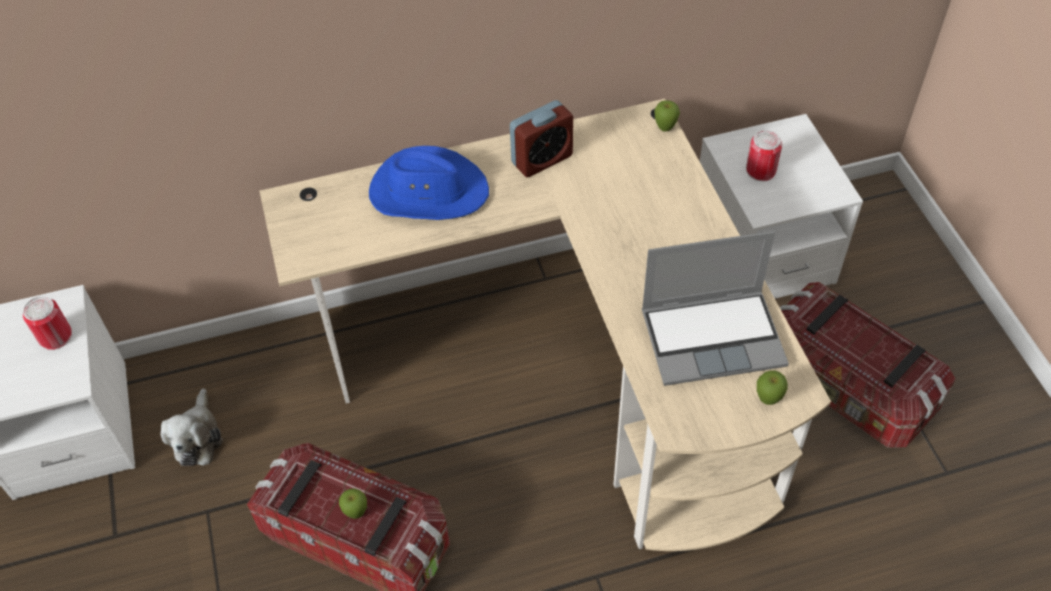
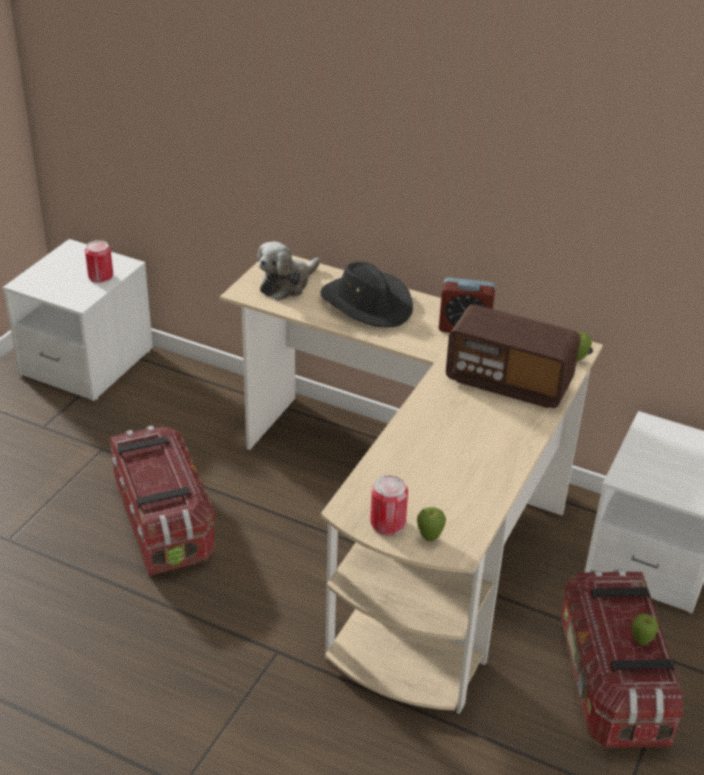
camera: 40 degrees right, 15 degrees down
(197, 437) = (143, 409): plush toy -> plush toy (287, 284)
(356, 513) = (157, 481): apple -> apple (641, 641)
(428, 191) = (367, 303): blue hat -> black hat
(642, 192) = (508, 382): none -> radio
(713, 337) = (442, 483): laptop -> none
(761, 170) = (658, 454): can -> can (387, 523)

